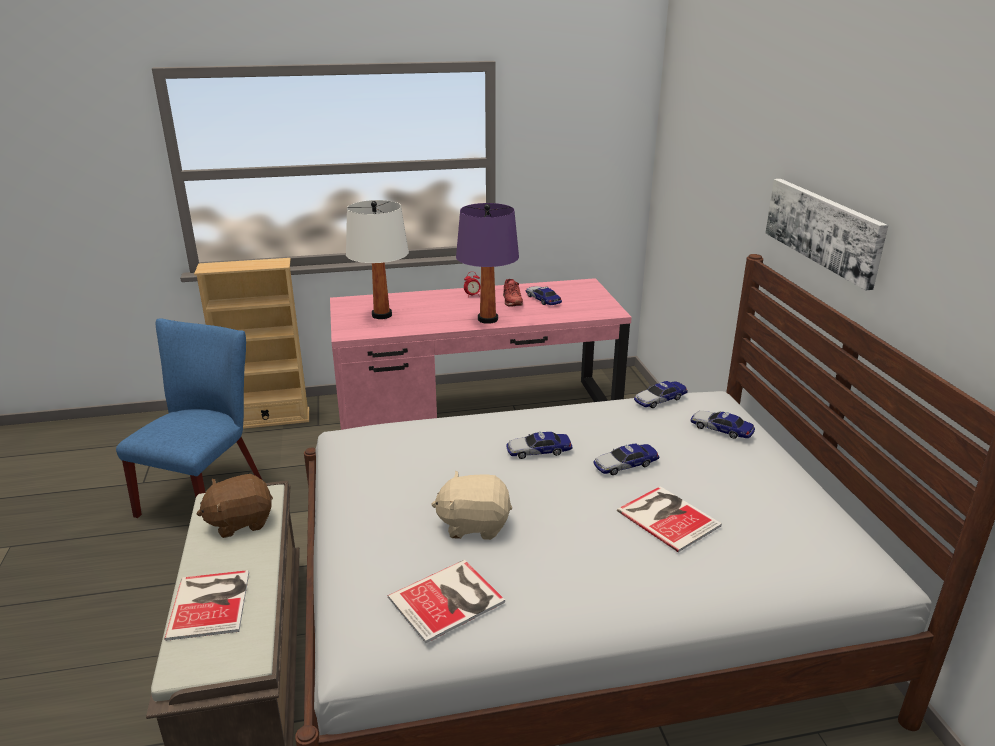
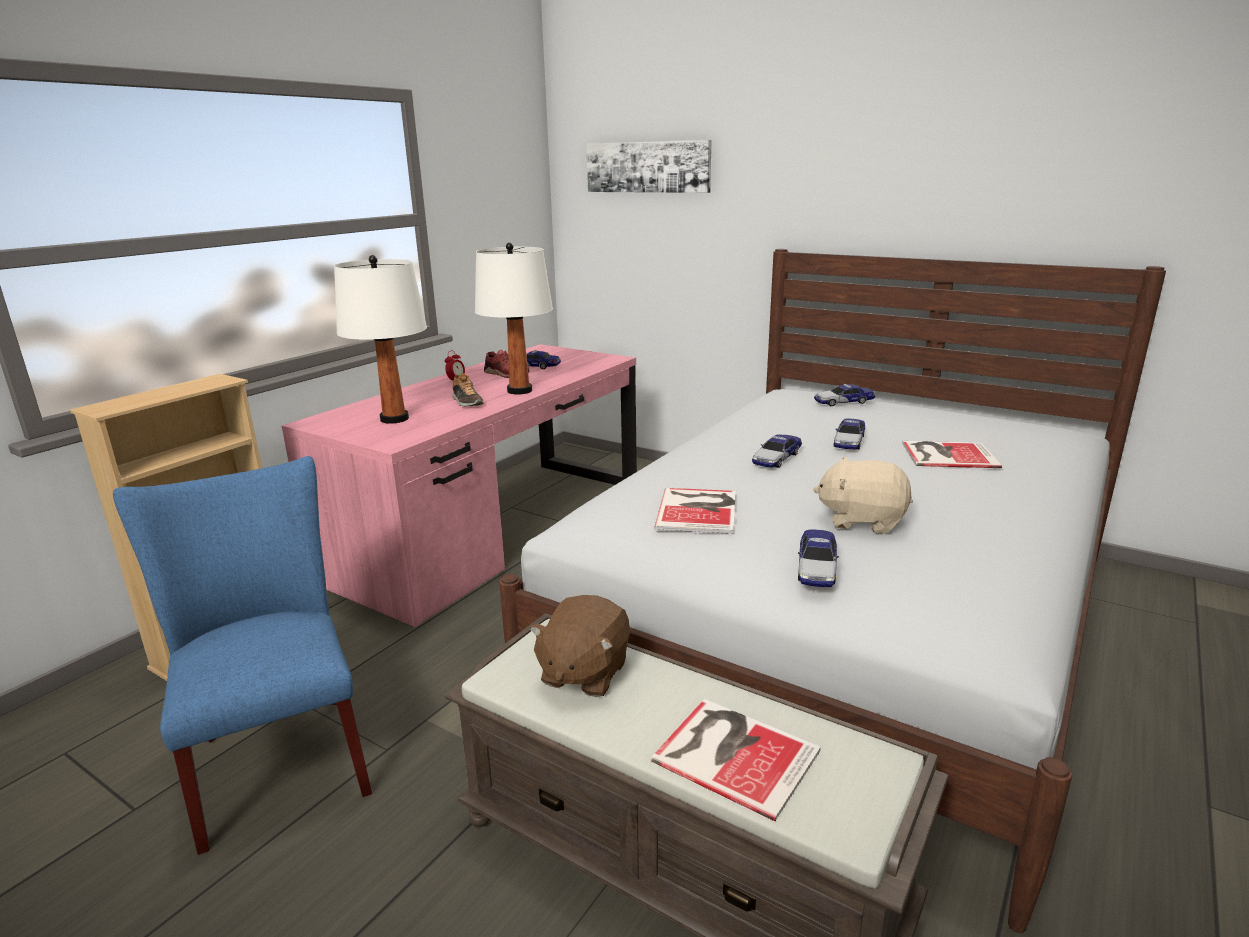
camera: 45 degrees left, 5 degrees down
(440, 317) = (467, 402): none -> shoe
(449, 600) = (979, 570): book -> book (699, 509)
(474, 524) = (862, 520): beige plush toy -> beige plush toy turned 60 degrees clockwise
(488, 319) = (520, 390): purple table lamp -> white table lamp
(660, 399) = (766, 401): toy car -> toy car (816, 566)
(823, 229) = (868, 199): picture -> picture (648, 167)

